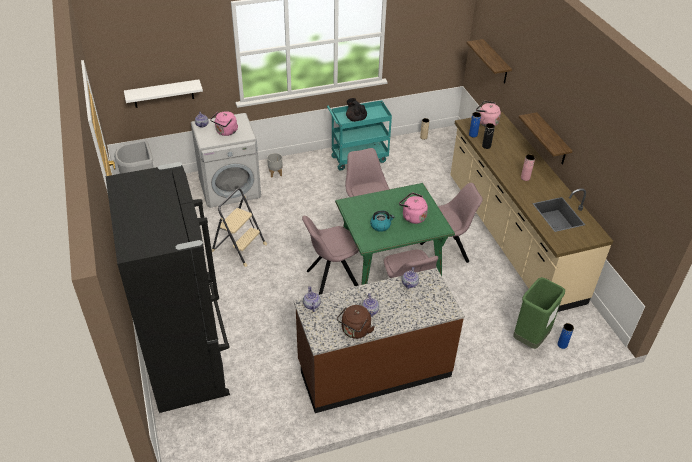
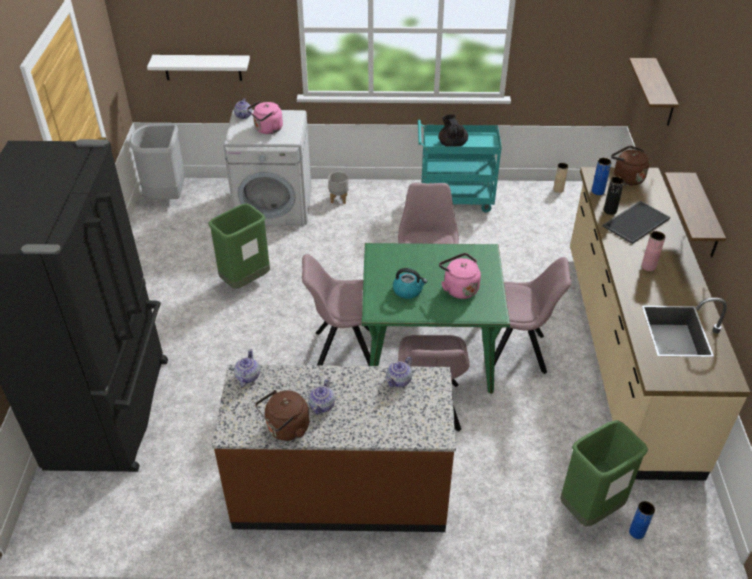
camera: 20 degrees right, 0 degrees up
(237, 246) = (245, 281): beige step ladder -> green trash can
(486, 122) = (626, 178): pink kettle -> brown kettle
(505, 150) = (635, 221): none -> tray

